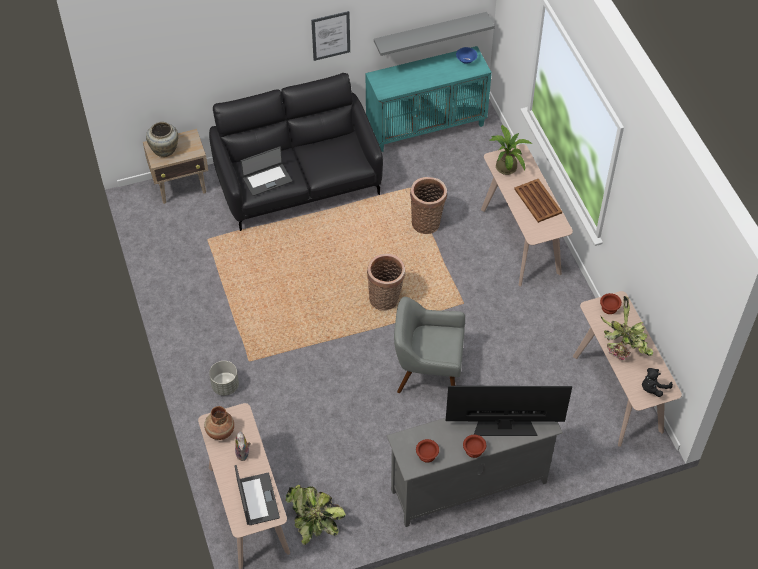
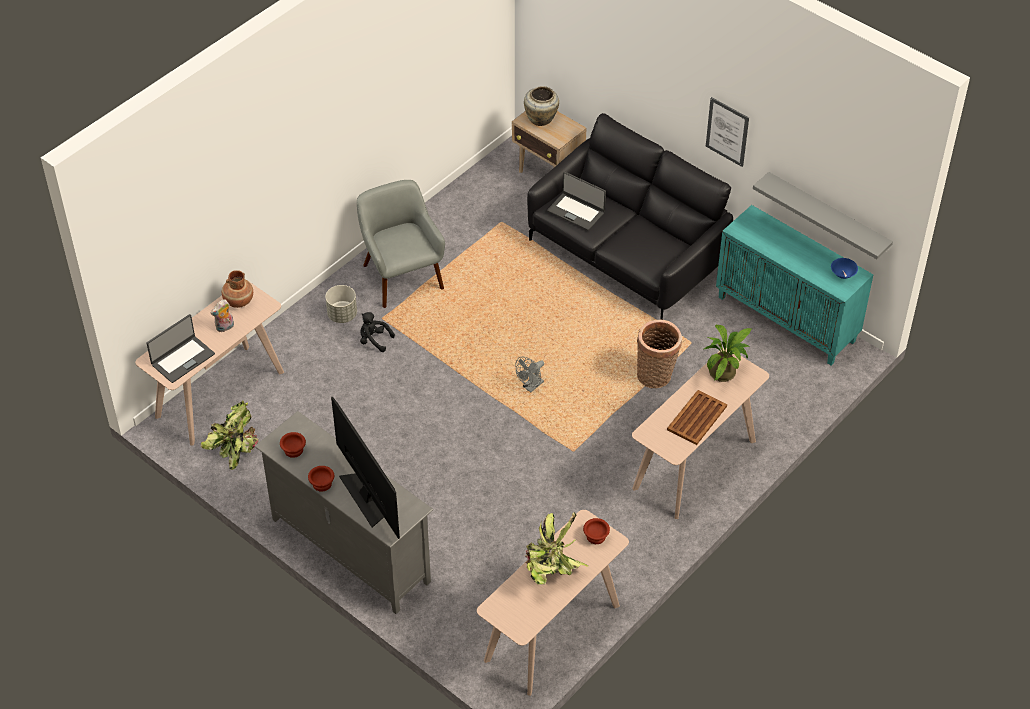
camera: 60 degrees right, 5 degrees down
(386, 299) = (531, 387): basket -> grey fan
(428, 372) = (465, 459): grey armchair -> grey armchair (402, 276)
(652, 388) = (515, 615): black plush toy -> black plush toy (374, 340)

